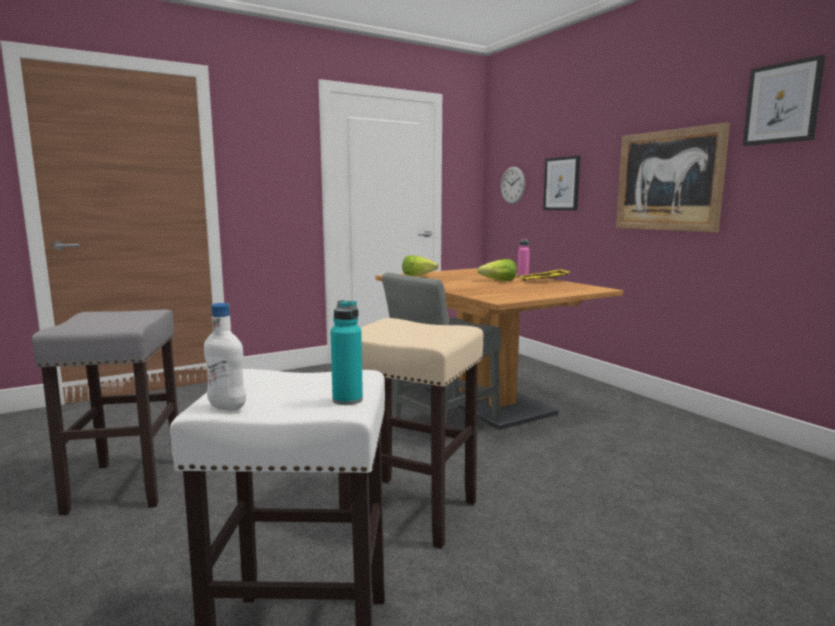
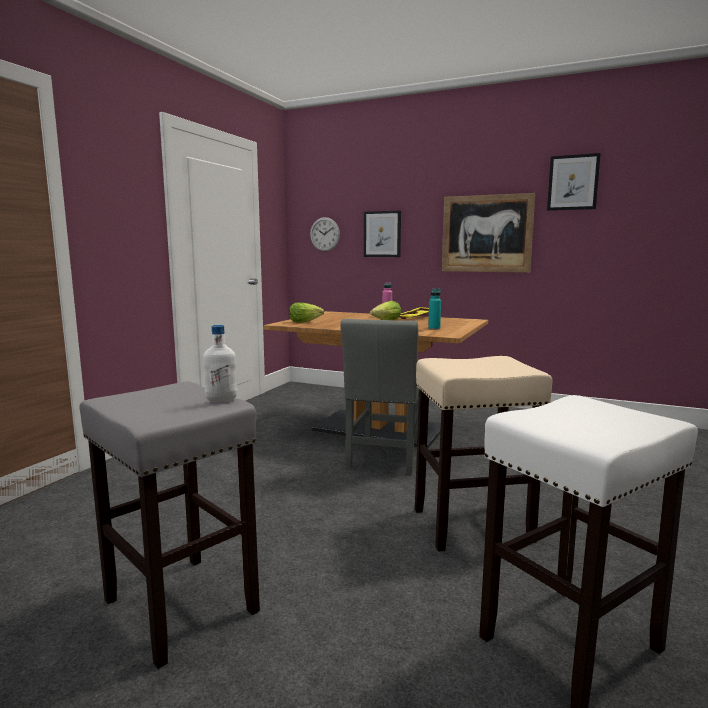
camera: 35 degrees left, 0 degrees up
(227, 407) = (612, 438): white bottle -> white bottle (221, 400)
(347, 400) = (647, 415): turquoise bottle -> turquoise bottle (434, 328)

